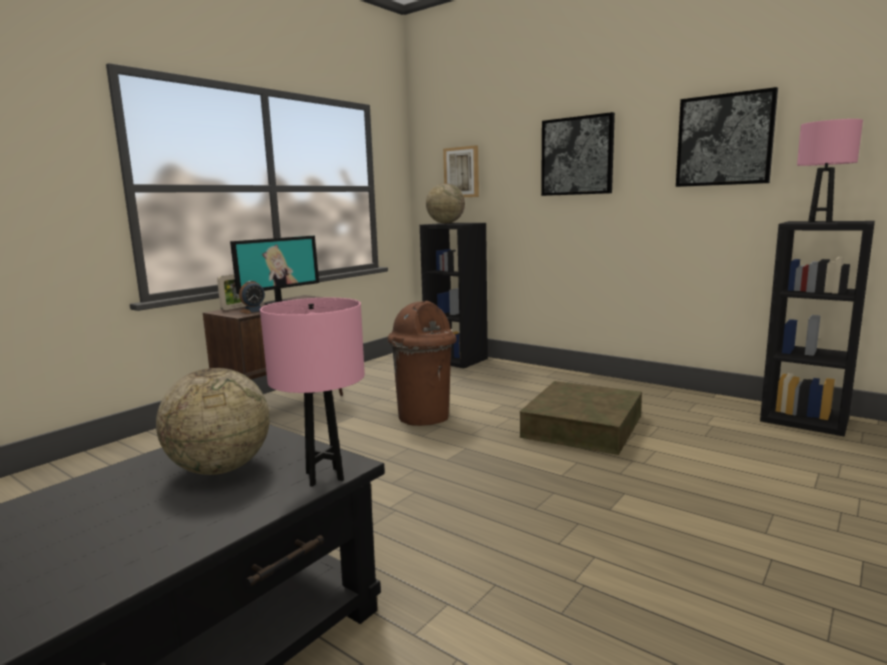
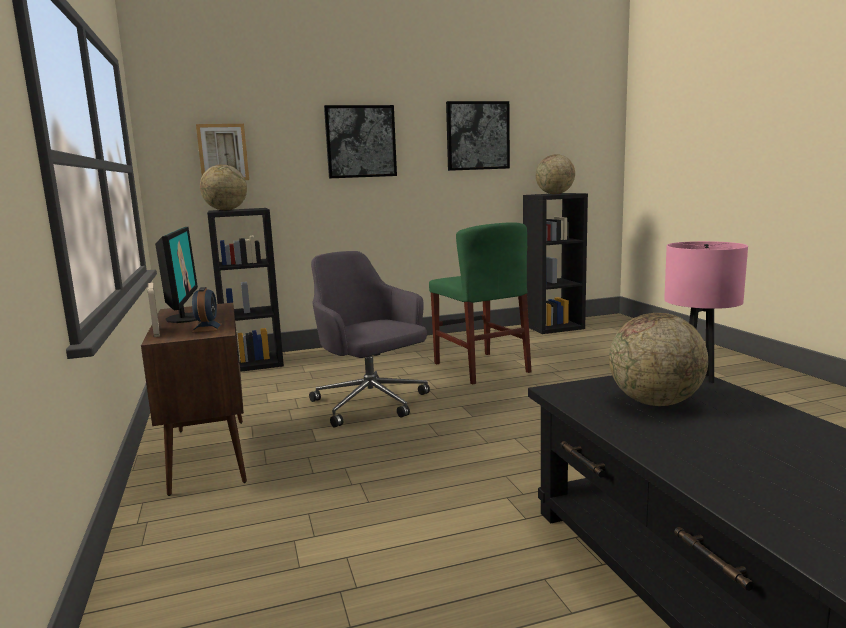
camera: 55 degrees left, 0 degrees up
(424, 417) = (371, 404): brown trash can -> grey office chair
(582, 426) = (480, 367): brown storage box -> green chair
(820, 222) = (555, 194): pink table lamp -> globe

